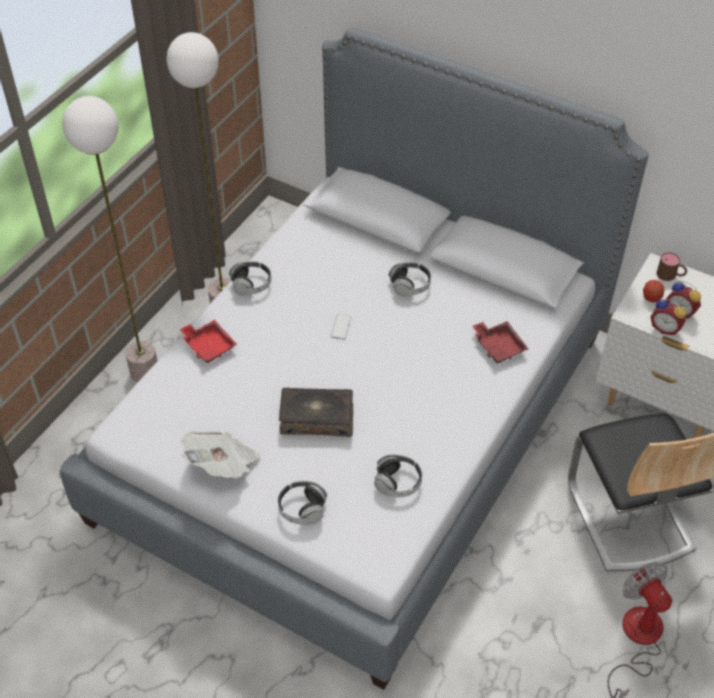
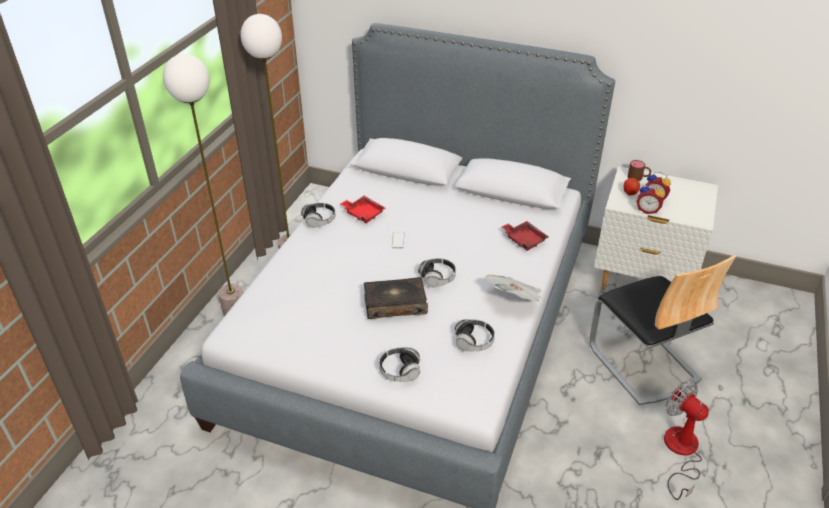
camera: 10 degrees left, 10 degrees down
(208, 346) = (294, 265): red tray -> red tray (363, 213)
(223, 465) = (324, 347): newspaper -> newspaper (515, 299)
(410, 285) = (444, 208): headphones -> headphones (437, 278)

